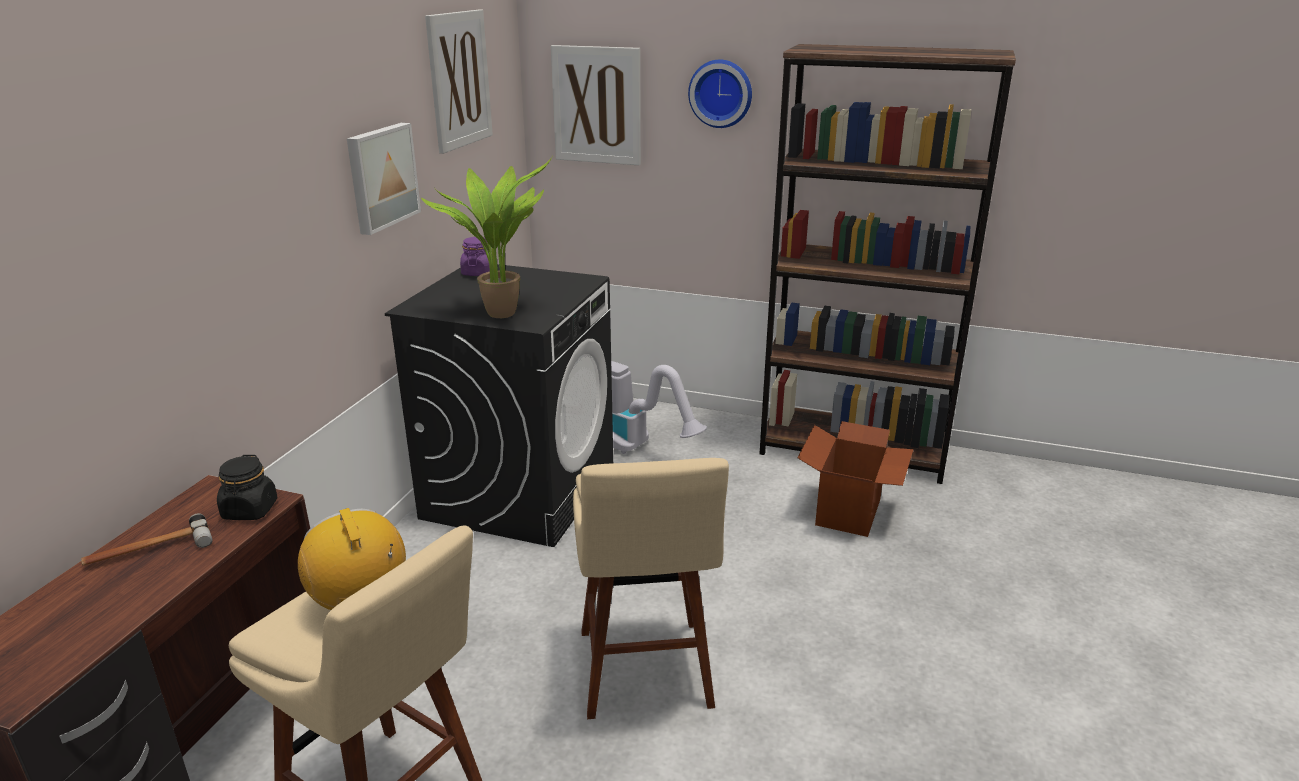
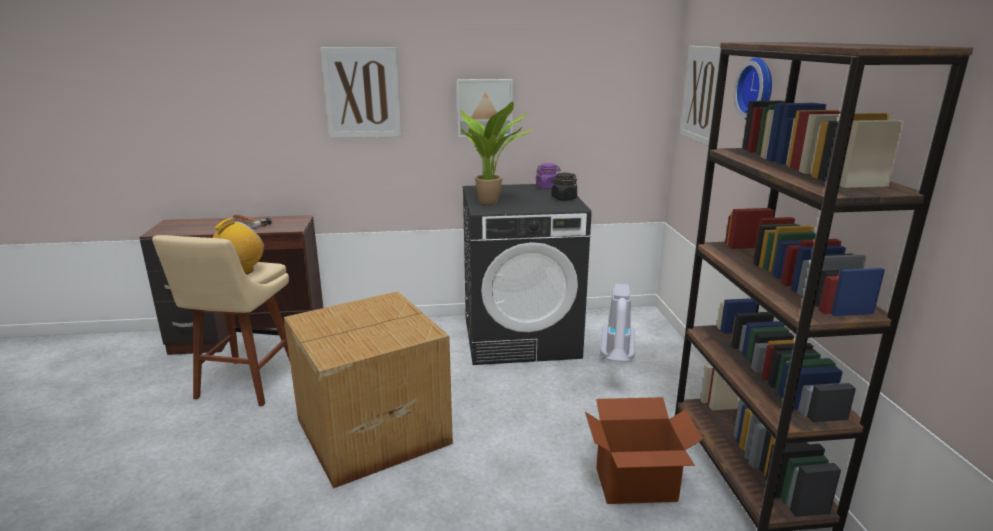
camera: 65 degrees right, 5 degrees down
(250, 510) = (285, 227): black jar -> black jar (563, 198)
(459, 80) = (586, 61): picture -> picture (362, 93)
(645, 674) = (370, 431): beige stool -> cardboard box

